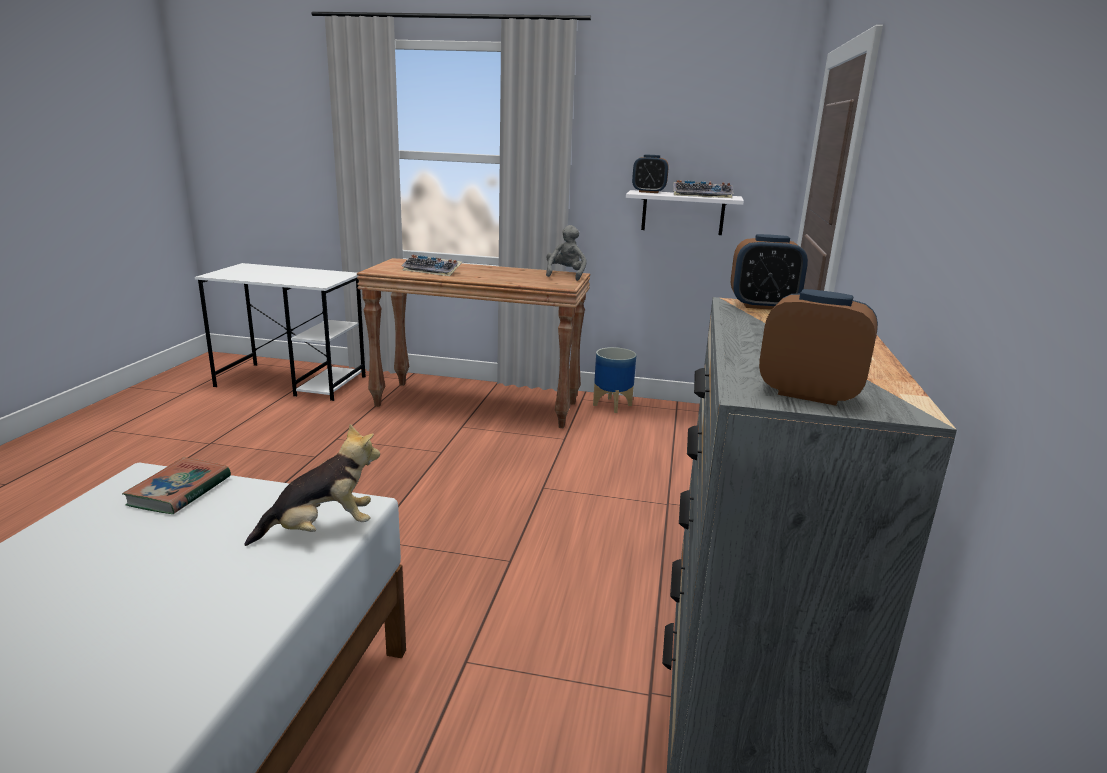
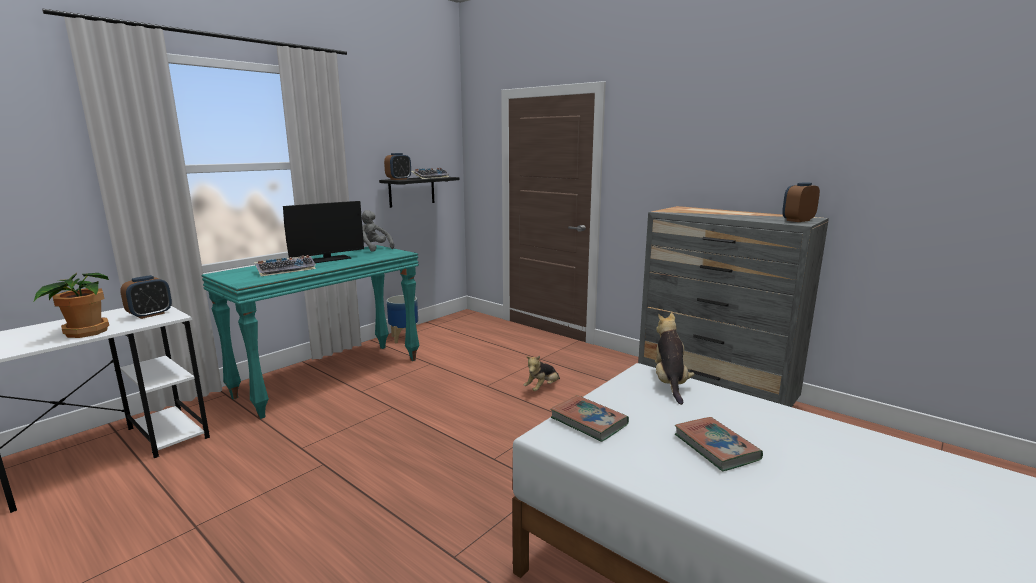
camera: 60 degrees left, 5 degrees down
(108, 583) = (716, 447): none -> book
(271, 278) = (85, 332): none -> potted plant
(478, 404) = (331, 377): brown console table -> turquoise console table
(493, 272) = (327, 259): none -> monitor
(575, 527) = (542, 388): none -> plush toy
(683, 213) = (411, 191): white shelf -> black shelf
(763, 306) = (670, 210): alarm clock -> alarm clock (150, 314)

